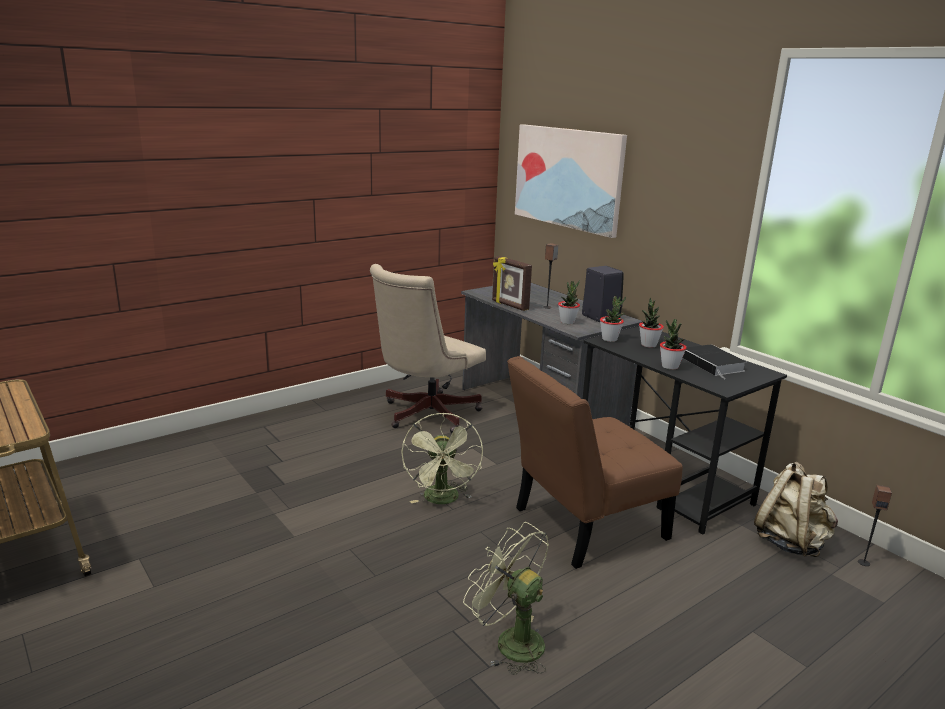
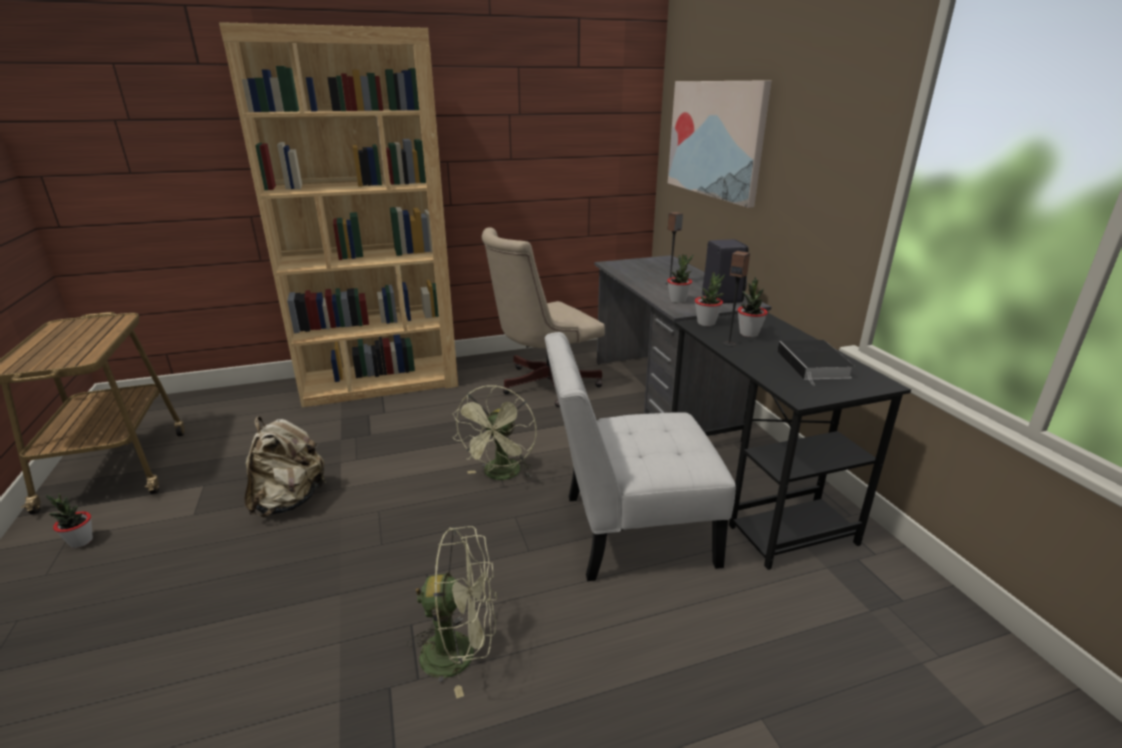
camera: 20 degrees right, 5 degrees up
(255, 433) = (381, 383): none -> brown bookcase
(509, 305) = (630, 279): picture frame -> none
(510, 641) = (460, 653): green fan -> green fan turned 120 degrees clockwise
(582, 526) = (628, 531): brown chair -> white chair
(670, 366) = (752, 362): potted plant -> potted plant (81, 541)
(790, 542) = (883, 605): beige backpack -> beige backpack (289, 501)
(863, 562) = (981, 657): speaker -> speaker (729, 344)

